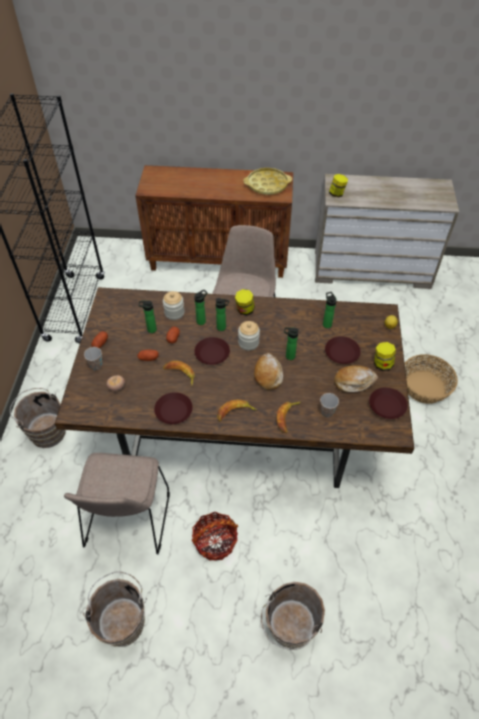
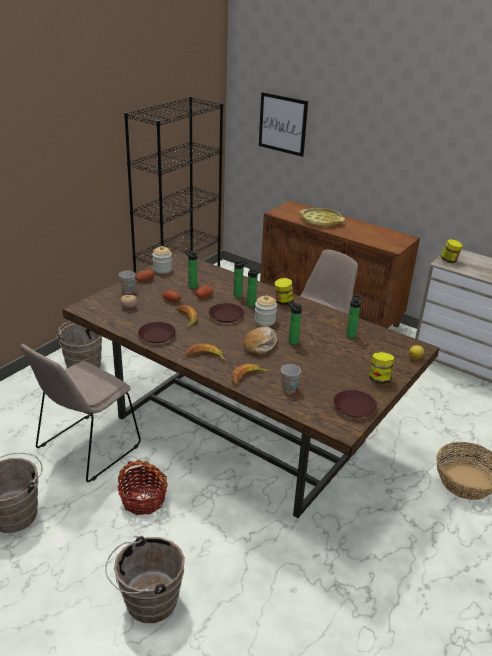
camera: 30 degrees right, 20 degrees down
(115, 88) = (282, 124): none -> picture
(174, 313) = (221, 283): jar -> jar (162, 269)
(267, 185) = (386, 238): yellow tray -> yellow tray (321, 221)
(342, 353) = (346, 357): brown plate -> none
(354, 382) = (337, 379): bread -> none

